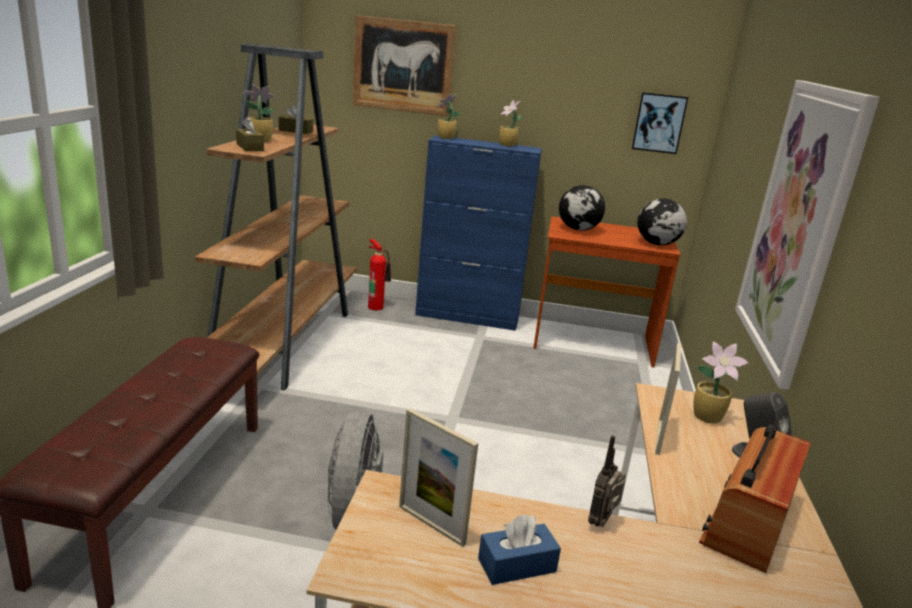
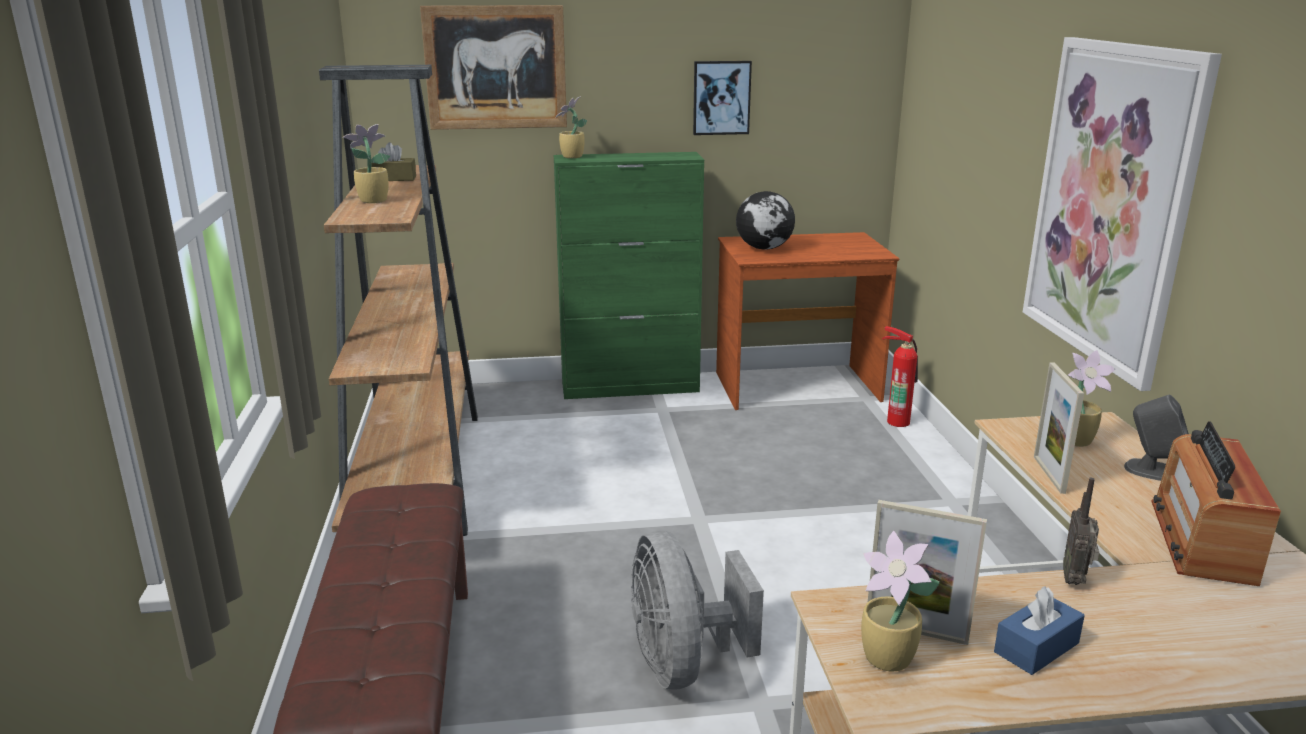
camera: 15 degrees left, 0 degrees up
(250, 147) = (375, 212): brown tissue box -> none
(376, 306) = (507, 398): fire extinguisher -> fire extinguisher (897, 421)
(468, 317) = (631, 387): blue cabinet -> green cabinet
(507, 145) = (655, 155): potted plant -> potted plant (889, 660)
(656, 244) = (864, 250): globe -> none
(659, 123) = (834, 100): picture -> picture (721, 97)

